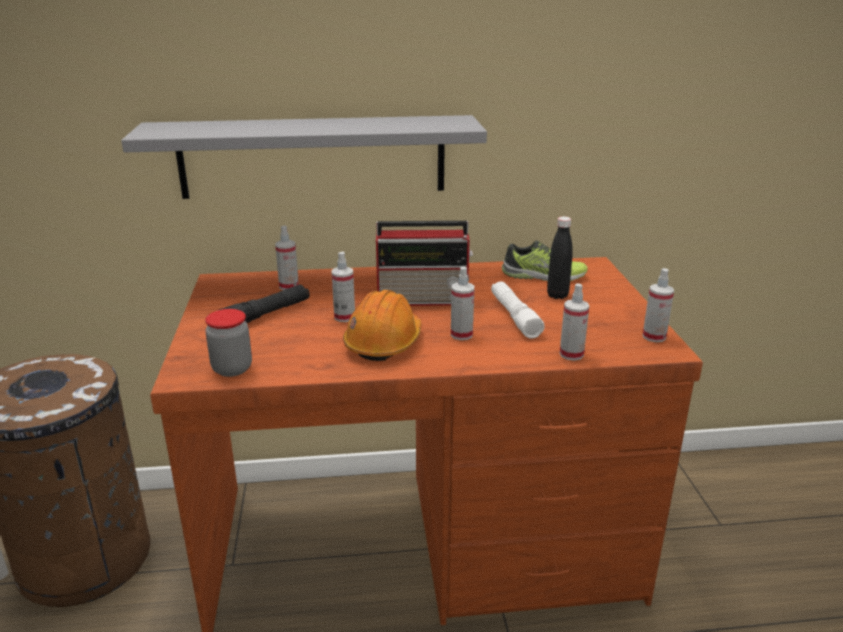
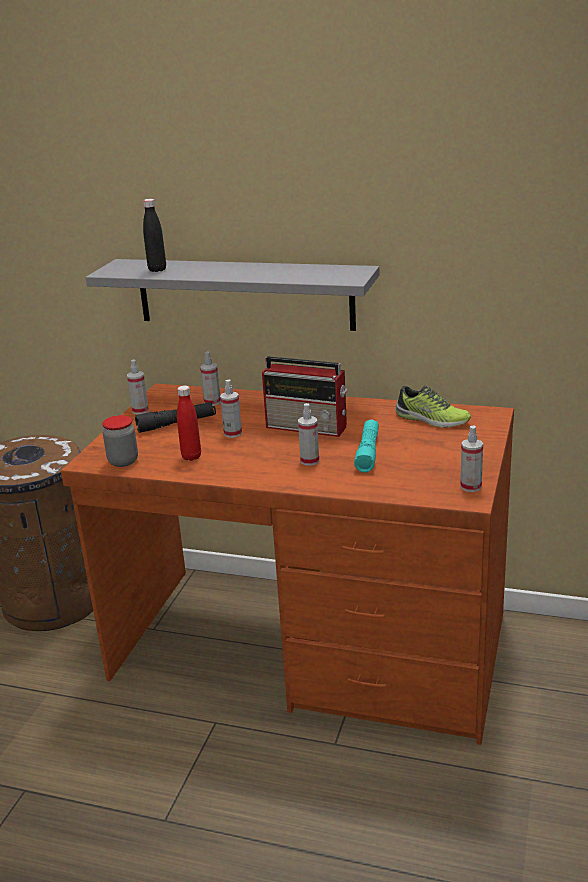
camera: 25 degrees right, 0 degrees up
(317, 350) = (191, 457): none -> red bottle
(384, 342) = (244, 458): orange hard hat -> none
(514, 316) = (368, 452): white flashlight -> turquoise flashlight
(557, 295) = (425, 438): black bottle -> black bottle (157, 270)
(571, 354) = (382, 490): spray bottle -> spray bottle (140, 410)

